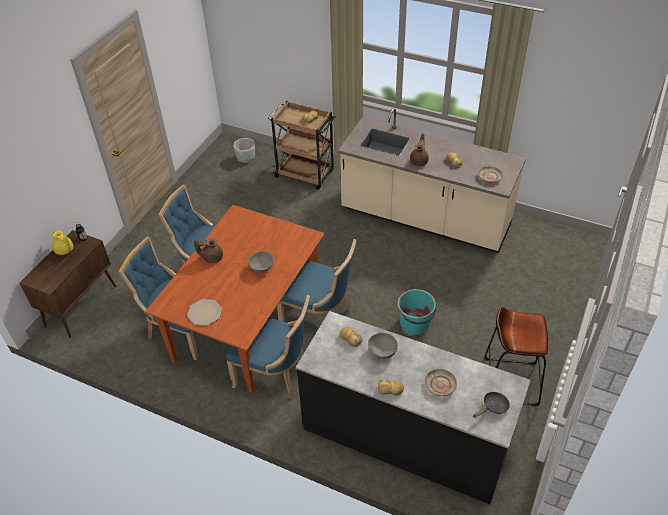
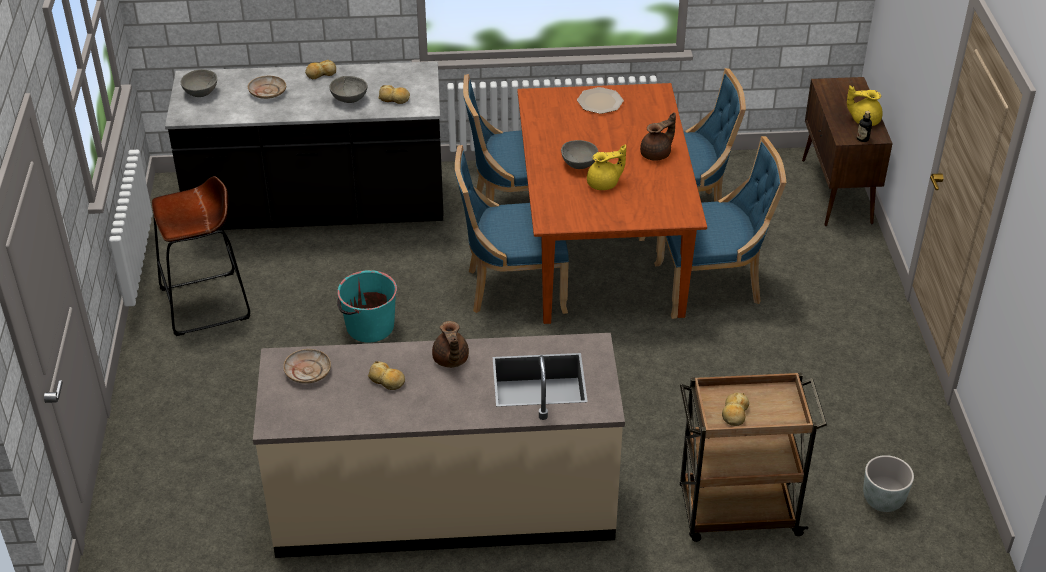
camera: 150 degrees right, 5 degrees down
(260, 248) = (604, 184): none -> yellow teapot
(493, 407) = (201, 92): black frying pan -> grey bowl

